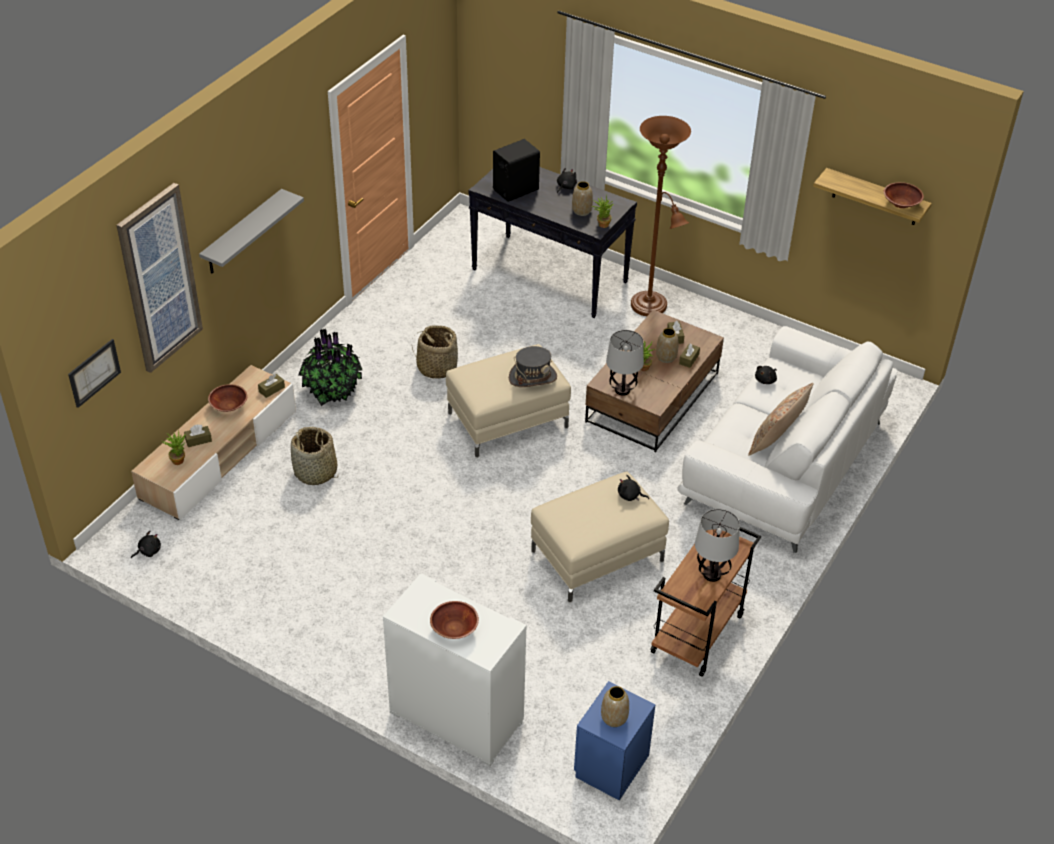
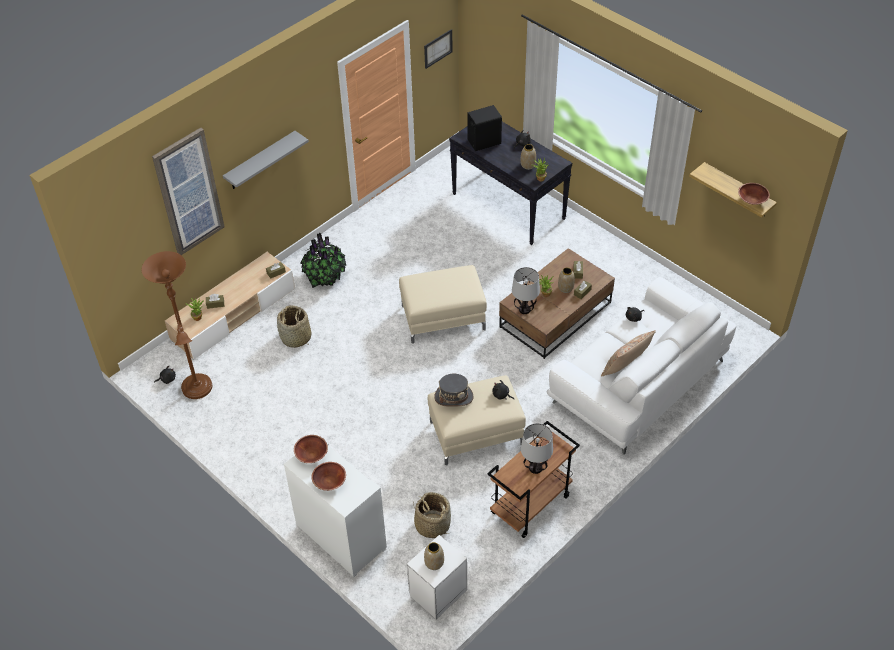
camera: 15 degrees right, 5 degrees up
(94, 372) = (134, 254): picture -> picture (438, 48)
(229, 406) = (243, 281): brown bowl -> brown bowl (311, 454)
(437, 367) = (404, 269): basket -> basket (432, 524)
(532, 377) = (459, 291): grey hat -> grey hat (454, 397)
(610, 766) = (437, 593): blue nightstand -> white nightstand
(651, 308) = (577, 242): brown floor lamp -> brown floor lamp (198, 390)

